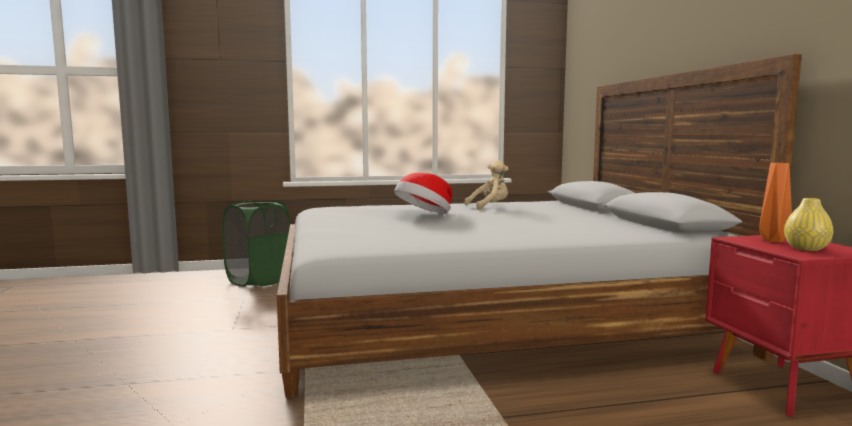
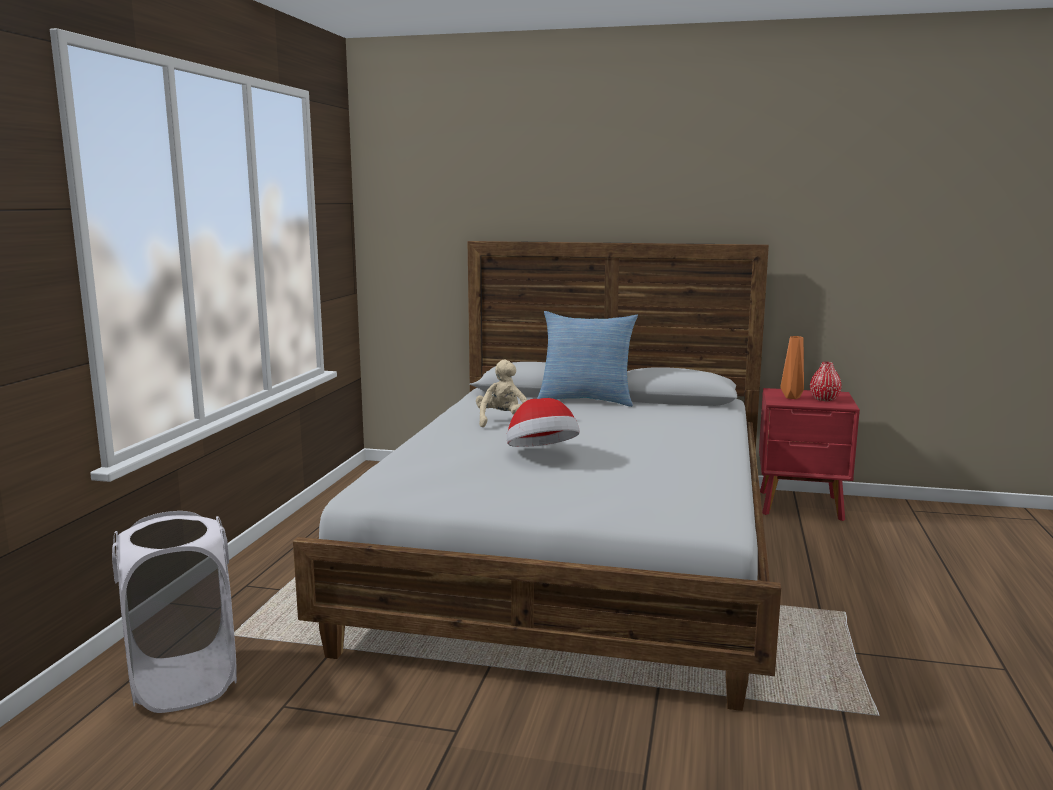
camera: 65 degrees left, 5 degrees up
(259, 280) = (183, 682): green laundry basket -> white laundry basket
(595, 212) = (586, 400): none -> pillow
(806, 248) = (824, 399): yellow vase -> red vase

